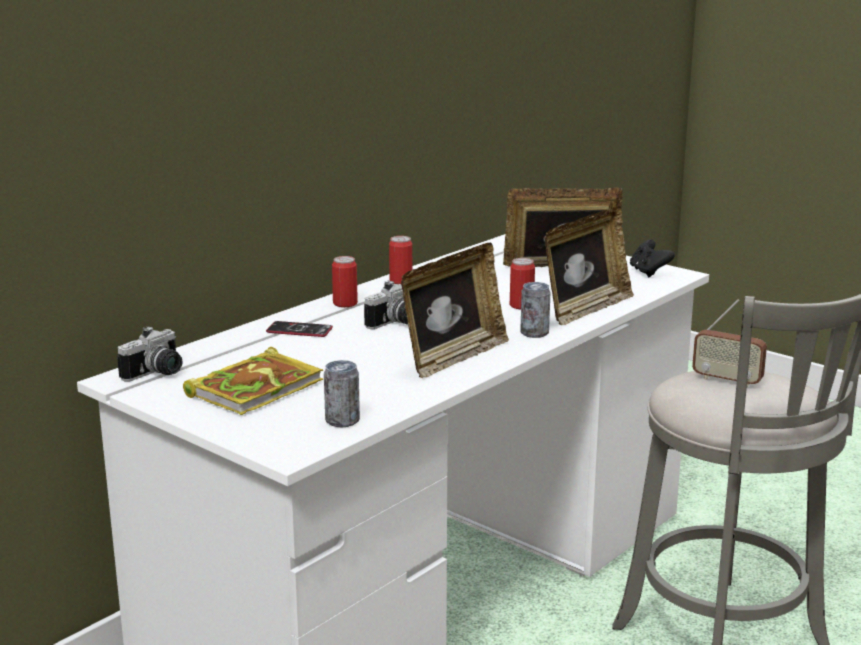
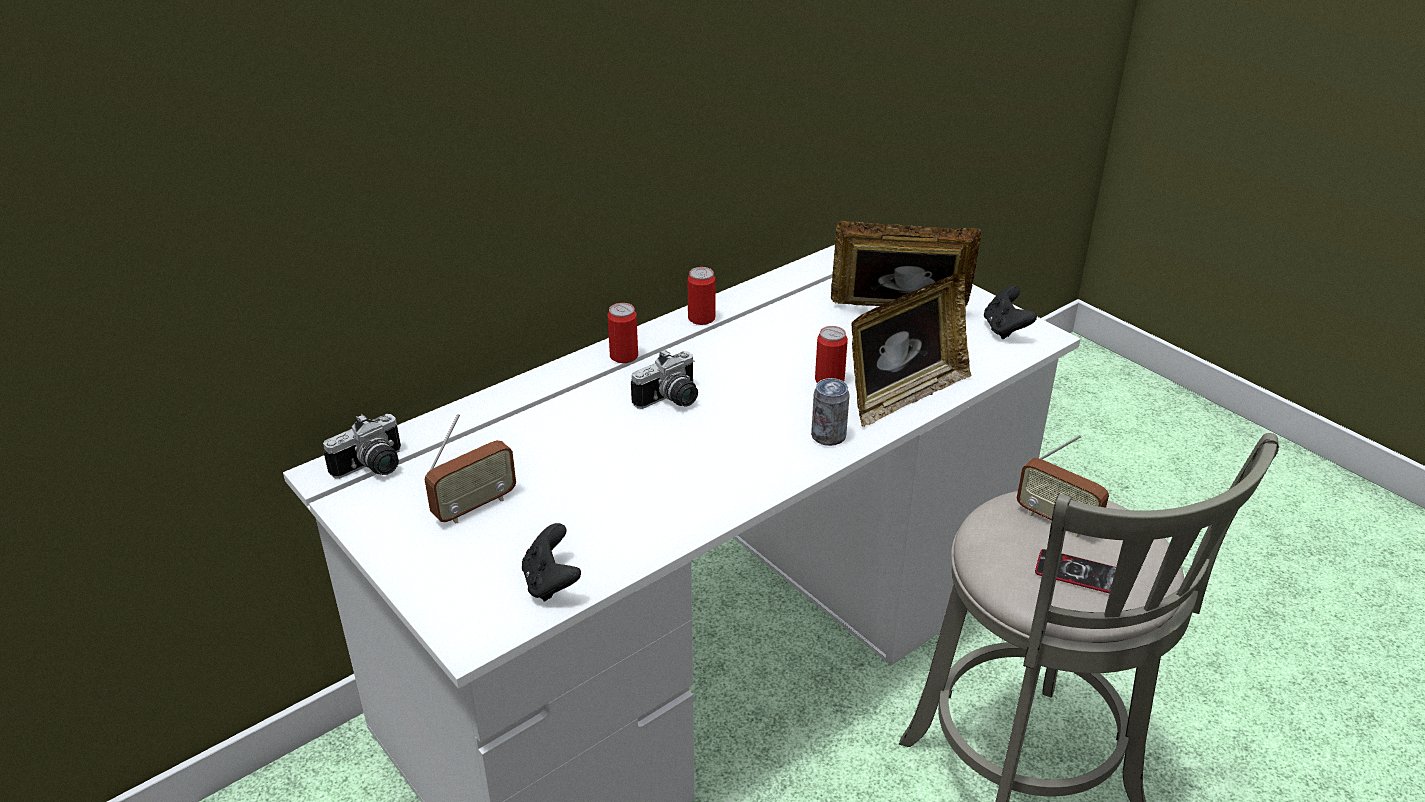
camera: 10 degrees right, 15 degrees up
(257, 387) = (474, 506): book -> radio
(299, 330) = (556, 403): phone -> phone (1078, 573)
(342, 421) = (551, 583): can -> black game controller
(453, 358) = (717, 475): picture frame -> none

